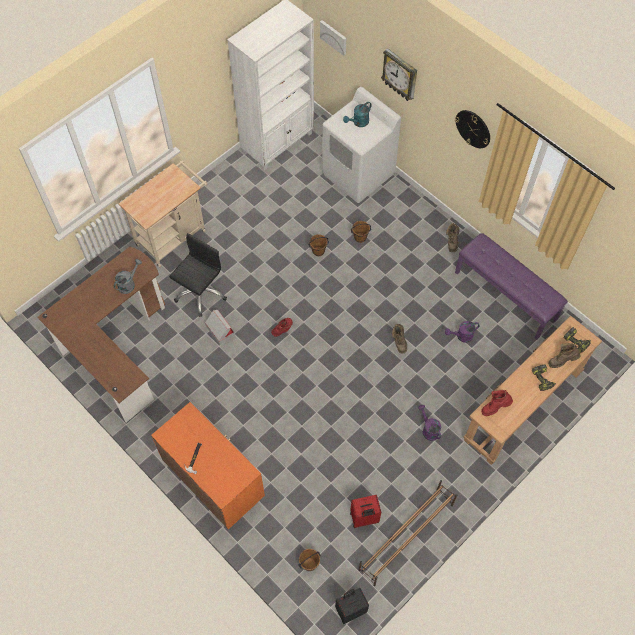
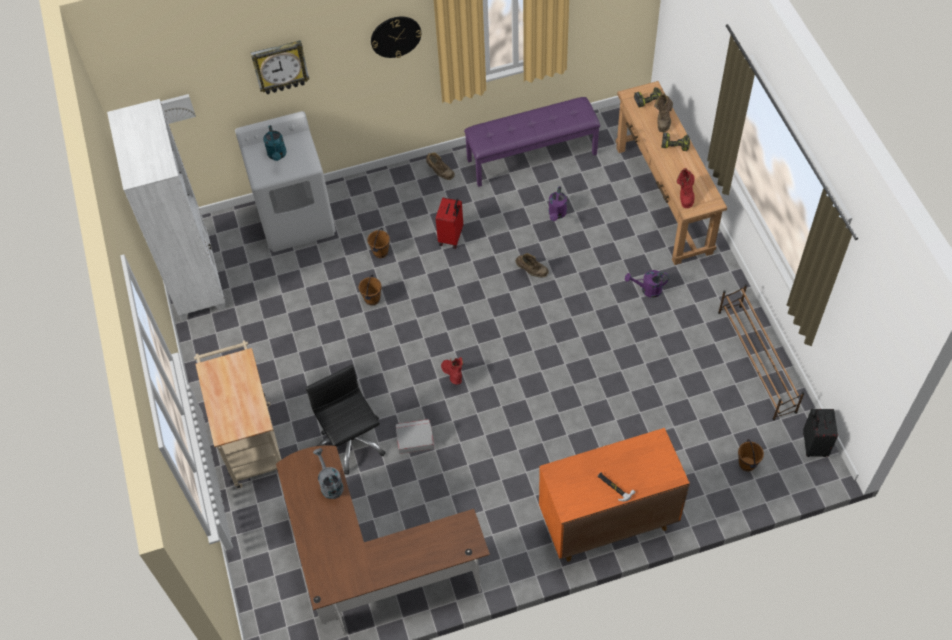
camera: 60 degrees left, 5 degrees down
(364, 518) = (719, 391): red suitcase -> red suitcase (451, 237)

